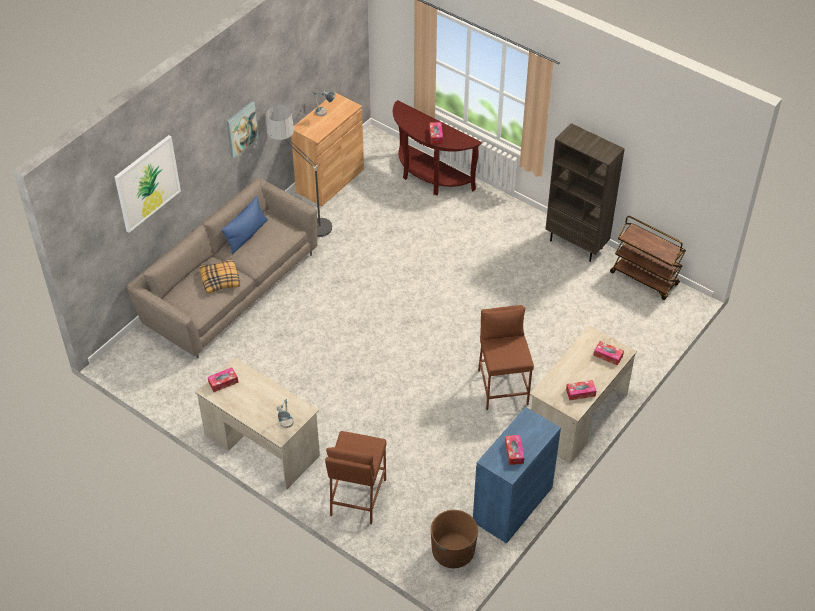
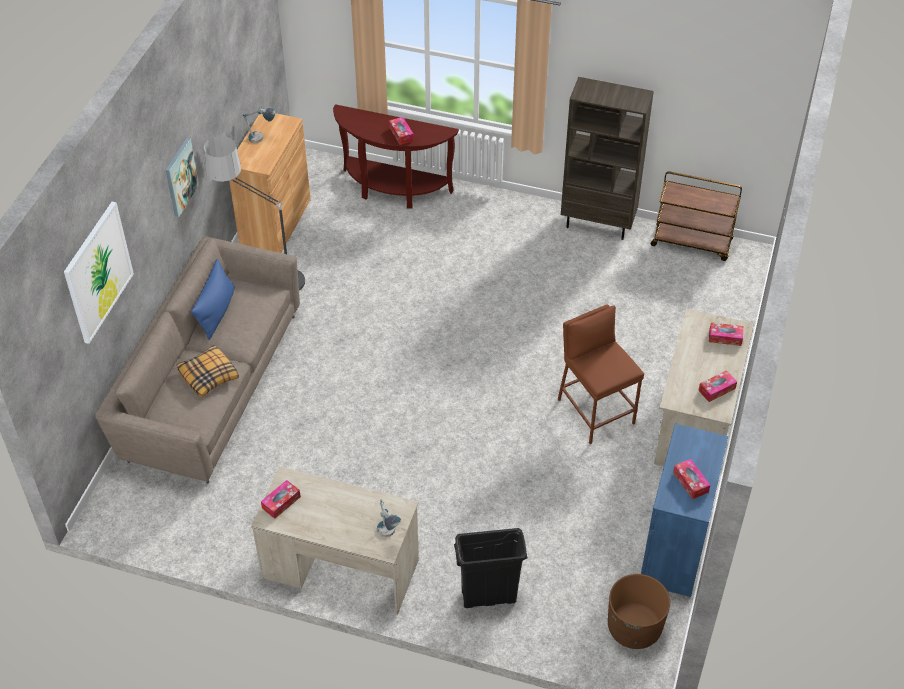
camera: 20 degrees left, 0 degrees up
(357, 497) = (488, 597): brown stool -> black trash can

